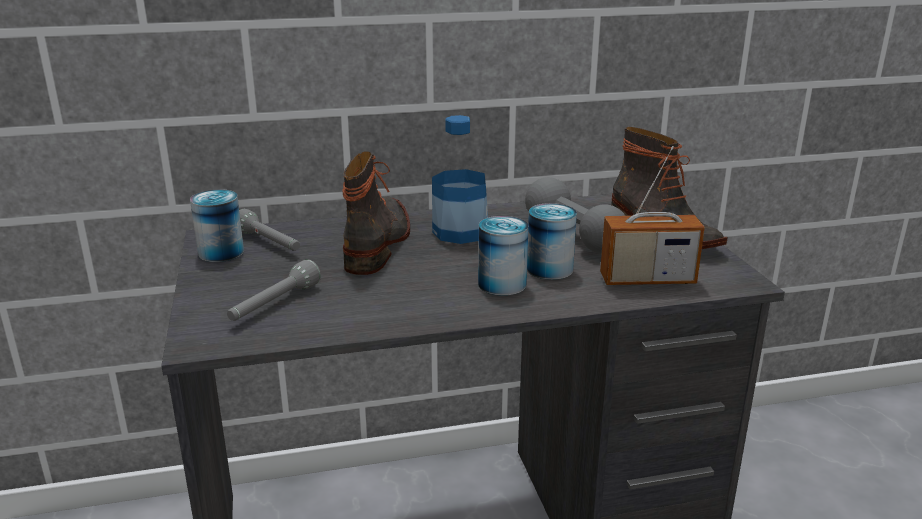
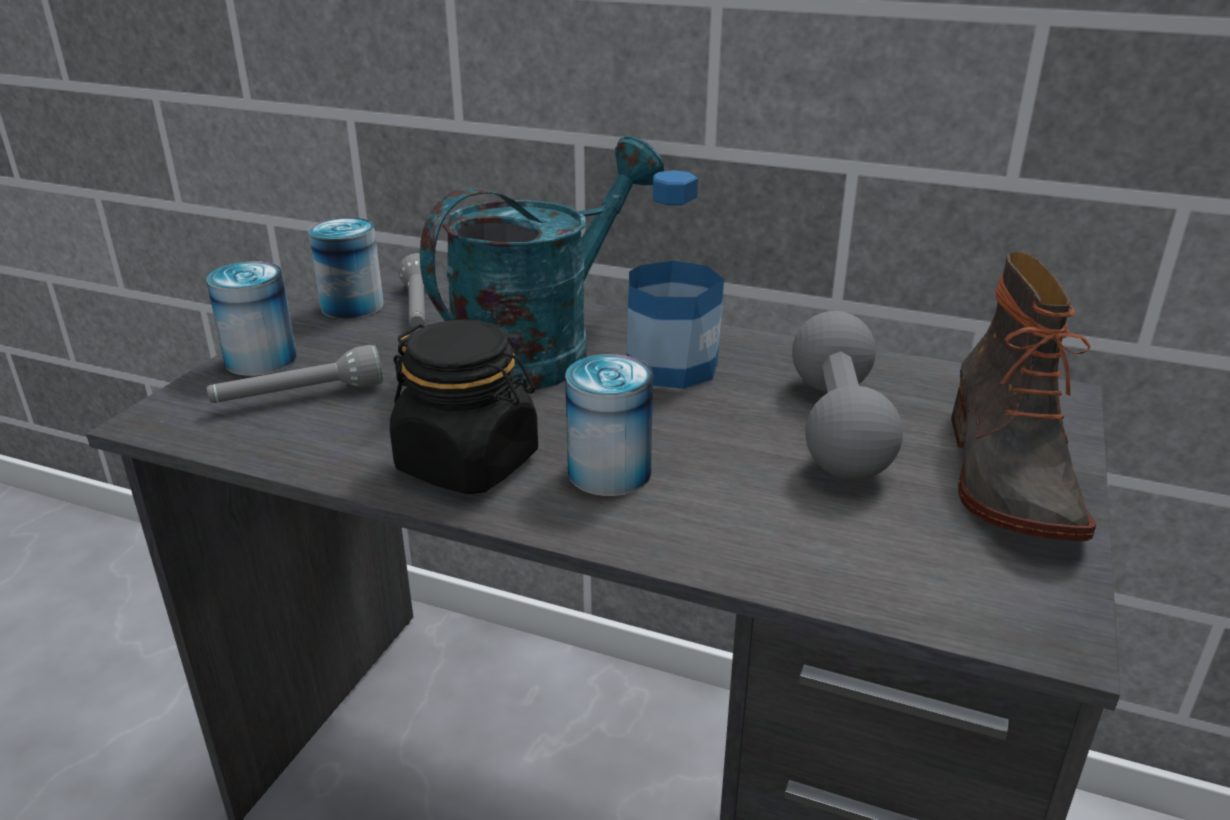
camera: 35 degrees right, 5 degrees up
(378, 243) = (540, 349): boot -> turquoise watering can
(427, 302) = (468, 463): none -> black jar
(549, 269) = (717, 473): can -> can (261, 360)
(647, 280) = (856, 554): radio -> none

